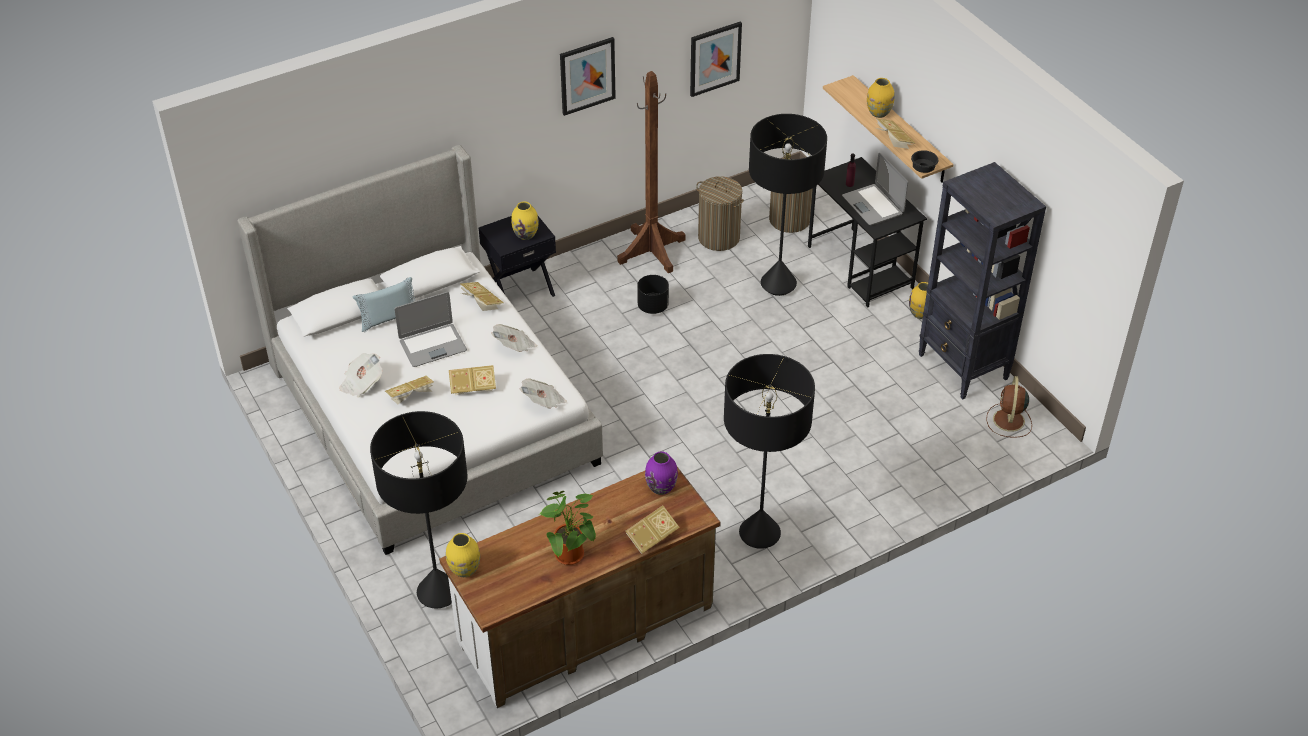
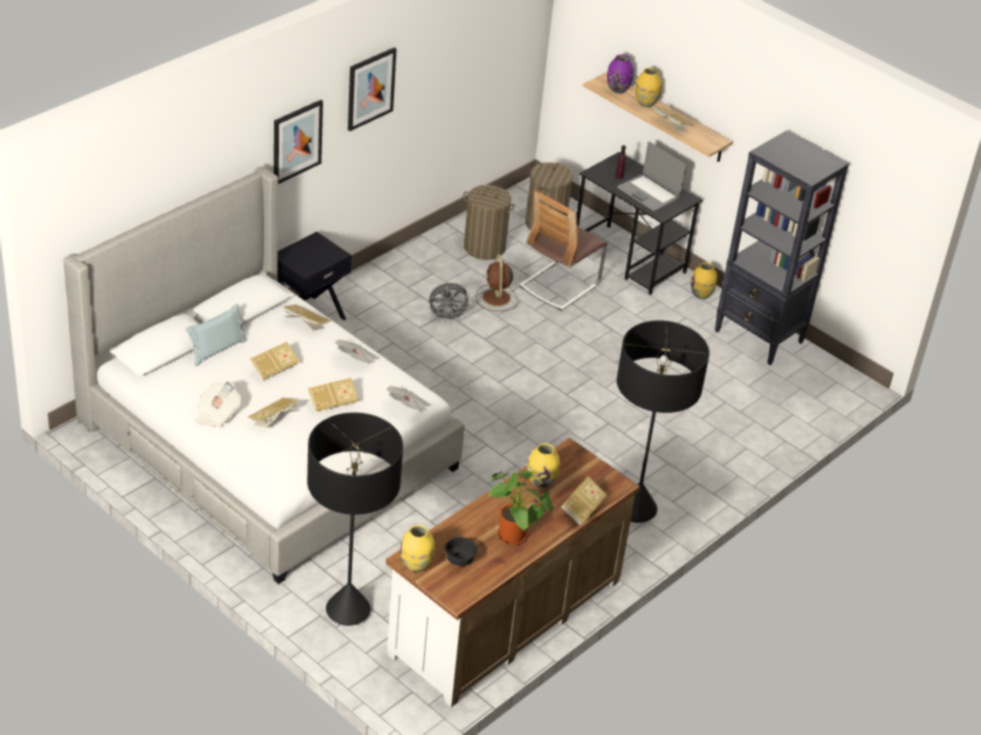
camera: 20 degrees left, 5 degrees down
(432, 345) = (274, 370): laptop -> book
(526, 235) = (321, 256): yellow vase -> yellow vase (541, 482)
(651, 250) = (424, 266): brown clothes rack -> none
(653, 306) = (447, 318): black planter -> grey fan
(661, 488) = (571, 464): purple vase -> purple vase (618, 89)
(714, 58) = (474, 66): picture -> picture (297, 141)
(778, 286) = (559, 285): black floor lamp -> chair
(924, 168) = (708, 147): black bowl -> black bowl (460, 558)
(1008, 421) = (818, 379): brown fan -> brown fan (496, 298)

